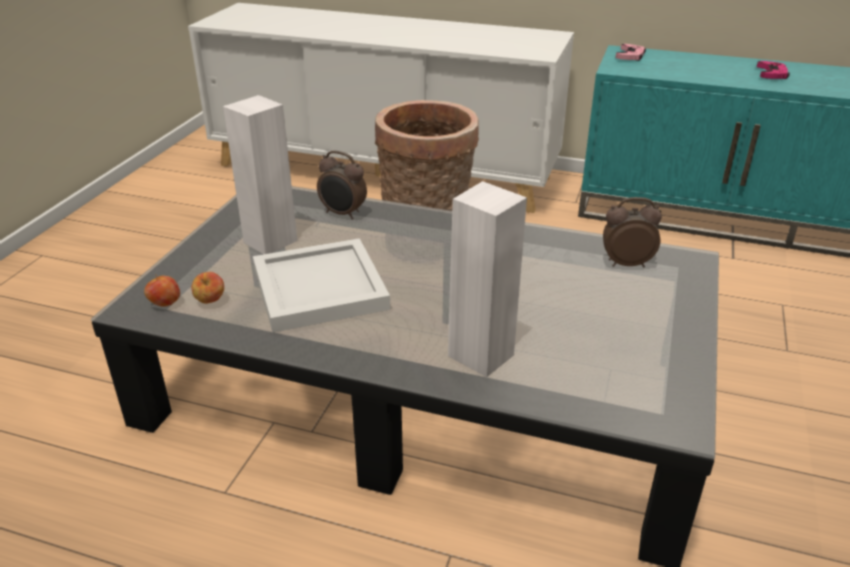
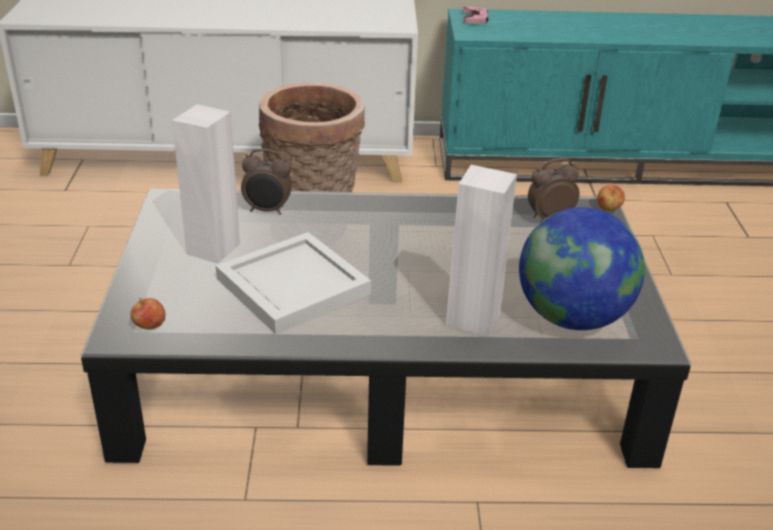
camera: 20 degrees left, 0 degrees up
(210, 301) = (194, 316): apple -> apple (608, 209)
(593, 375) = (572, 318): none -> globe
(772, 74) = (606, 26): pink game controller -> none

